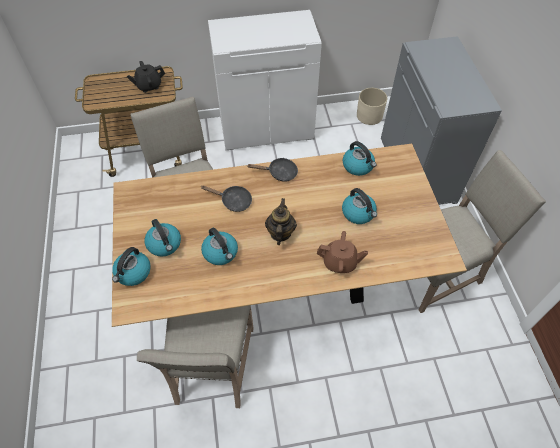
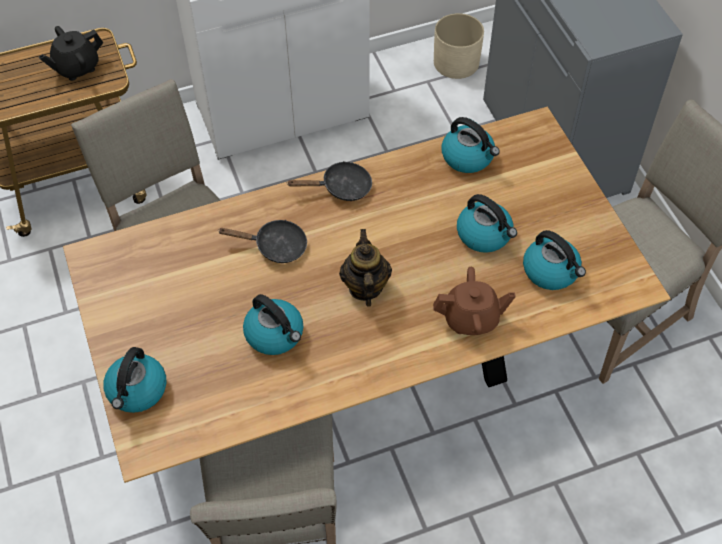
camera: 10 degrees left, 0 degrees up
(165, 244) = (178, 336): kettle -> kettle (551, 271)

